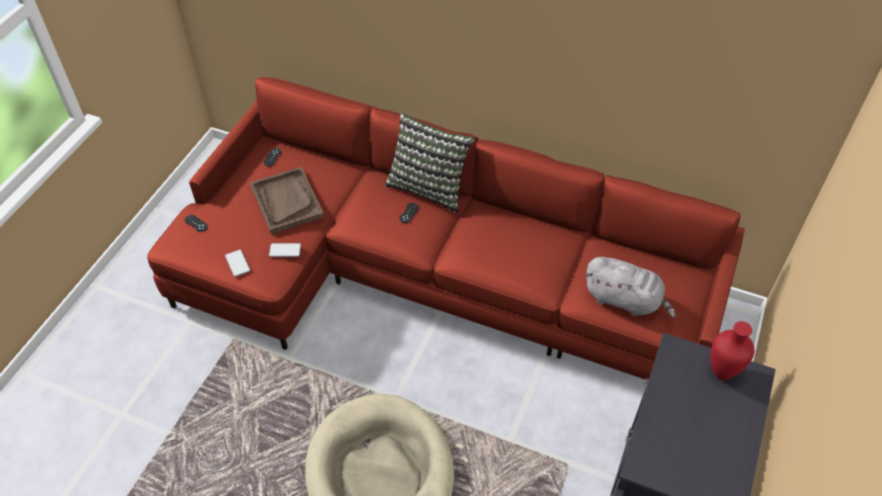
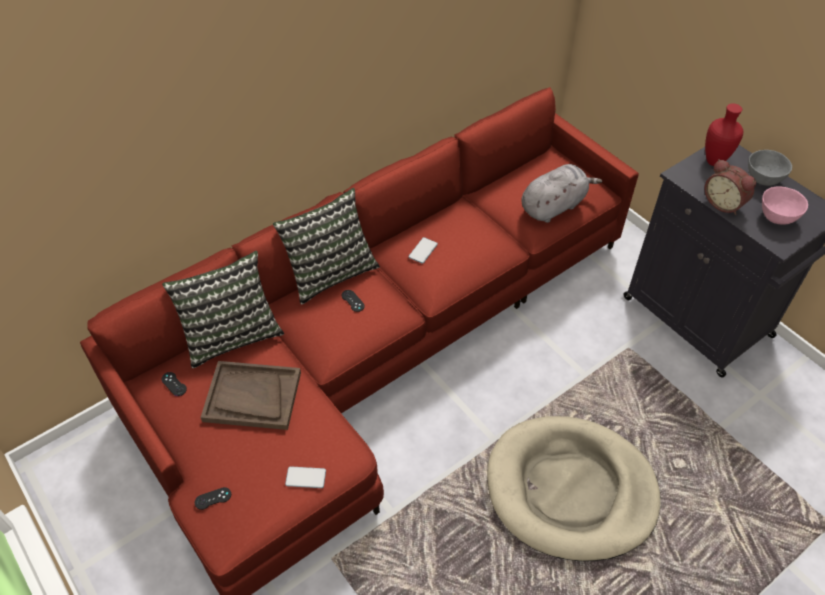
camera: 60 degrees left, 0 degrees up
(285, 250) = (320, 425): phone -> phone (423, 251)
(333, 164) = (231, 334): none -> pillow
(663, 399) = (724, 203): none -> alarm clock
(681, 454) = (777, 217): none -> pink bowl
(731, 424) = (762, 180): none -> grey bowl

